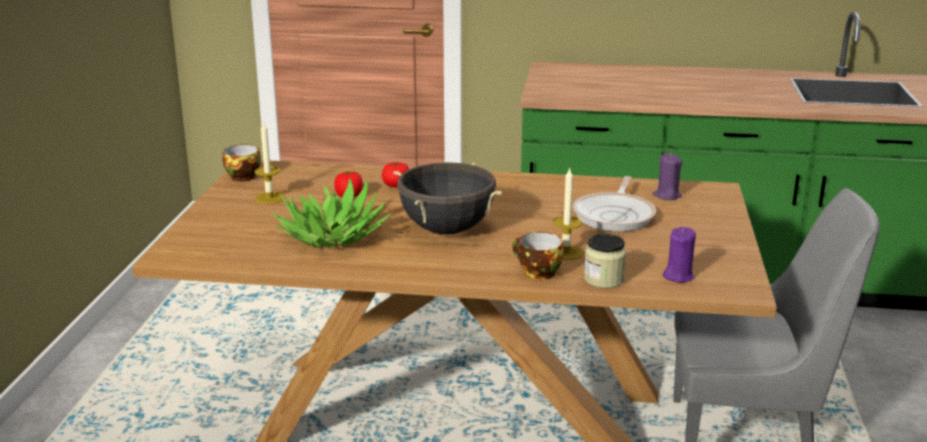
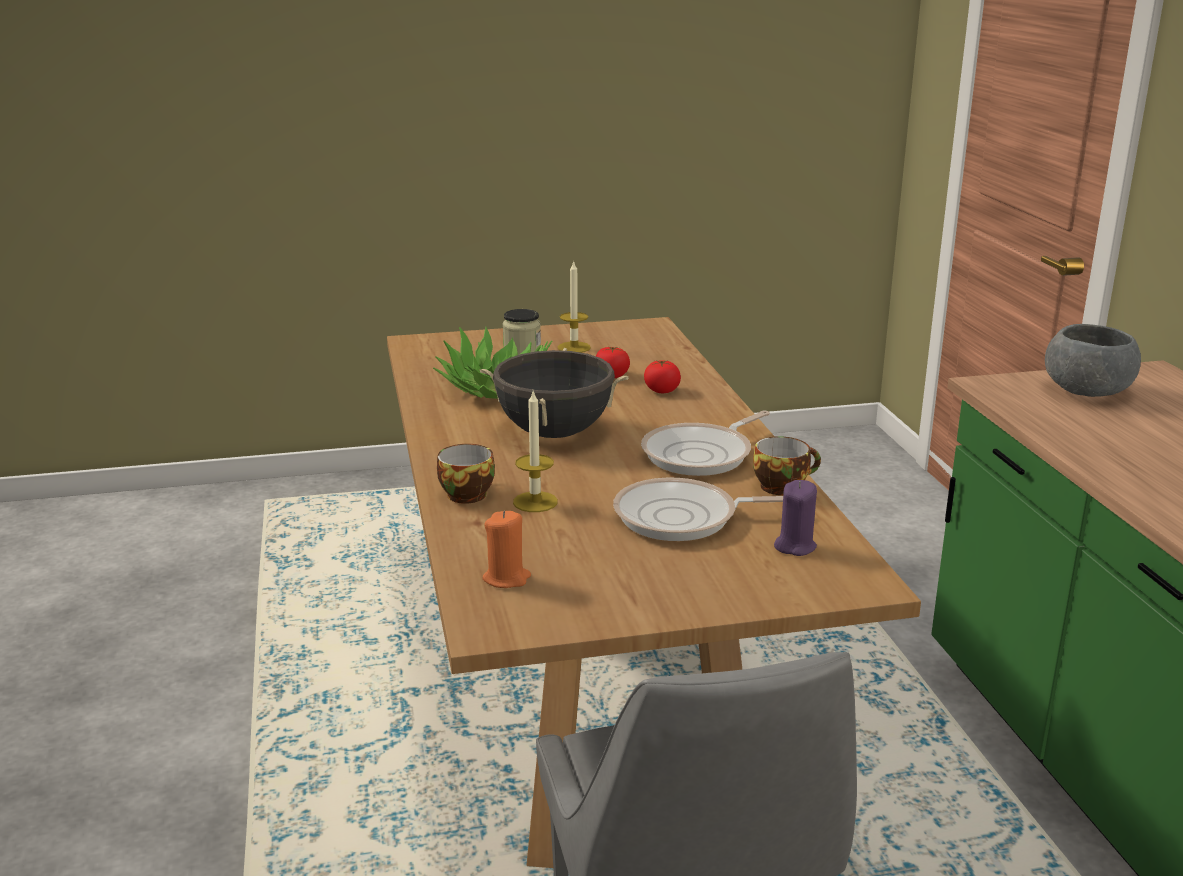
camera: 70 degrees right, 0 degrees up
(243, 176) = (621, 327): cup -> cup (782, 486)
(522, 194) = (702, 455): none -> frying pan
(566, 82) = (1087, 392): none -> grey bowl
(603, 279) = (468, 532): jar -> jar (522, 352)
(678, 276) = (507, 578): purple candle -> orange candle

